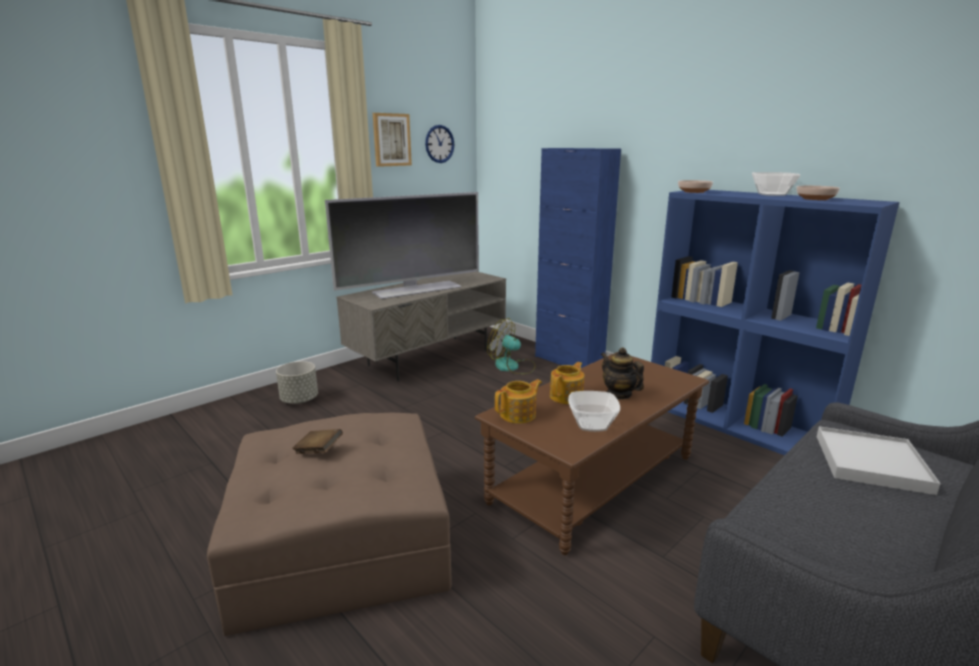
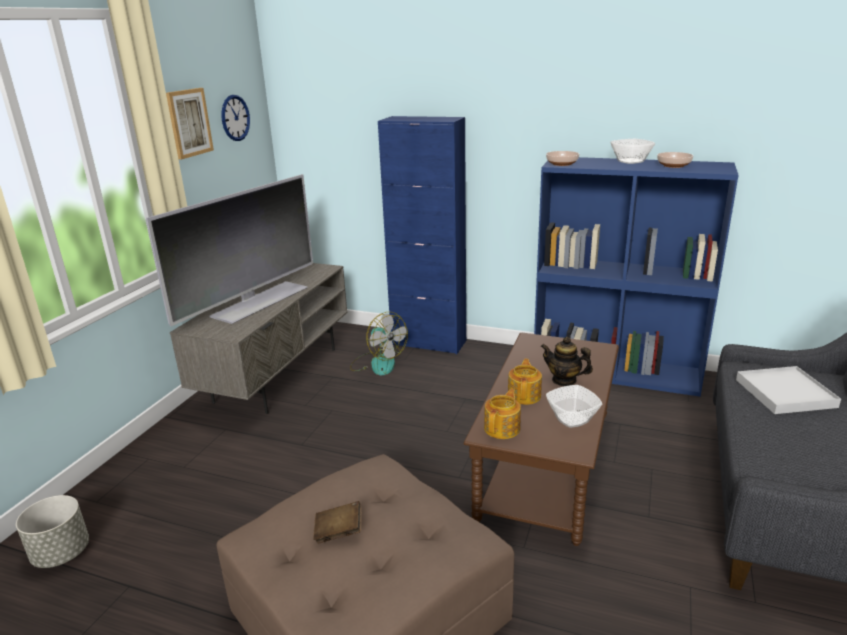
camera: 25 degrees left, 5 degrees up
(299, 400) = (167, 471): grey planter -> grey planter (61, 554)
(512, 367) = (378, 363): fan -> fan turned 135 degrees counterclockwise

